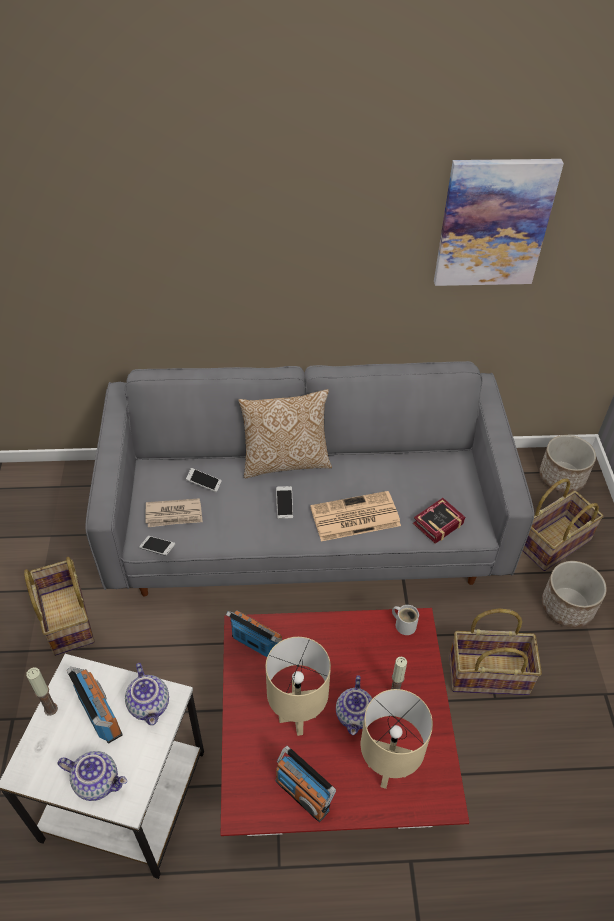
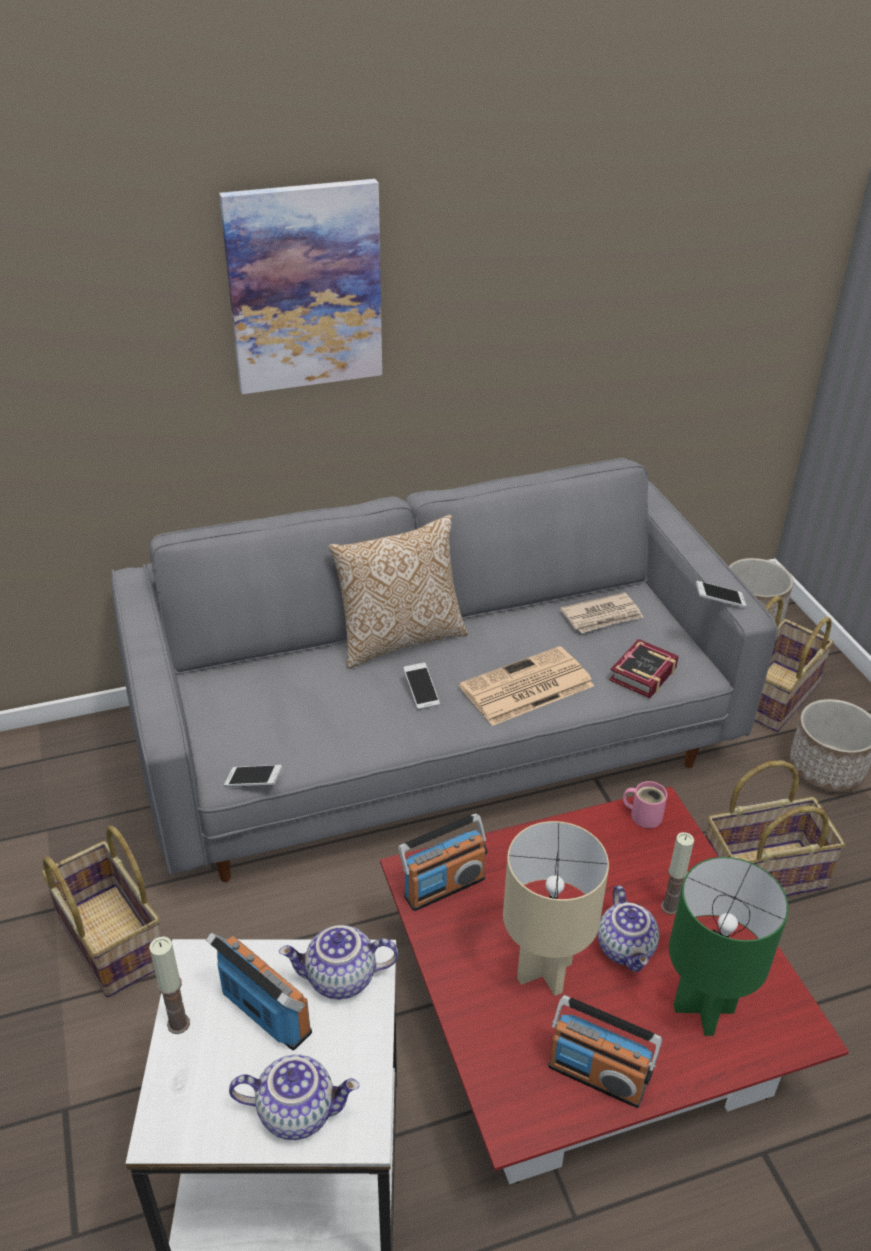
camera: 15 degrees left, 10 degrees down
(150, 705) = (340, 979): teapot -> teapot turned 120 degrees clockwise
(174, 515) = (262, 733): newspaper -> newspaper (602, 616)
(204, 483) = (291, 686): phone -> phone (719, 600)
(256, 644) = (444, 886): radio -> radio turned 135 degrees clockwise
(388, 769) = (704, 1008): beige table lamp -> green table lamp
(404, 624) = (643, 814): white mug -> pink mug
(493, 223) = (632, 255): picture -> picture (304, 287)

